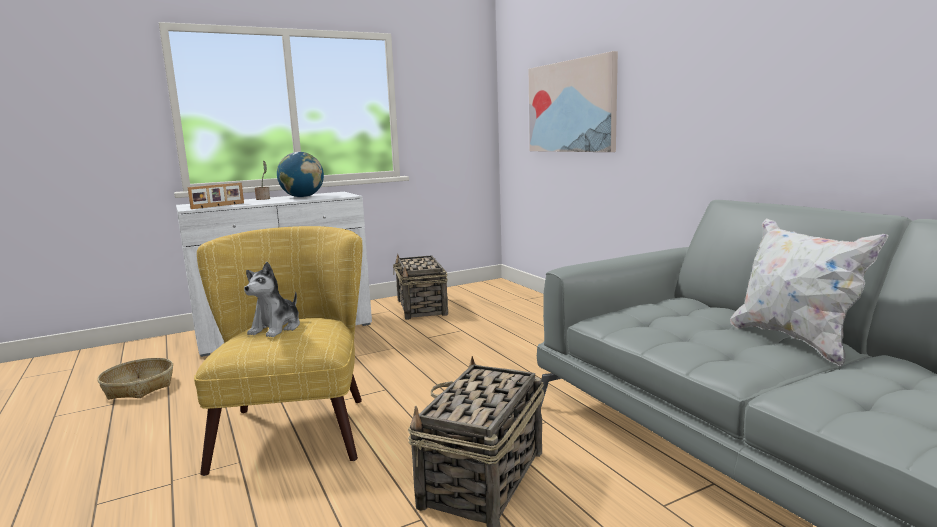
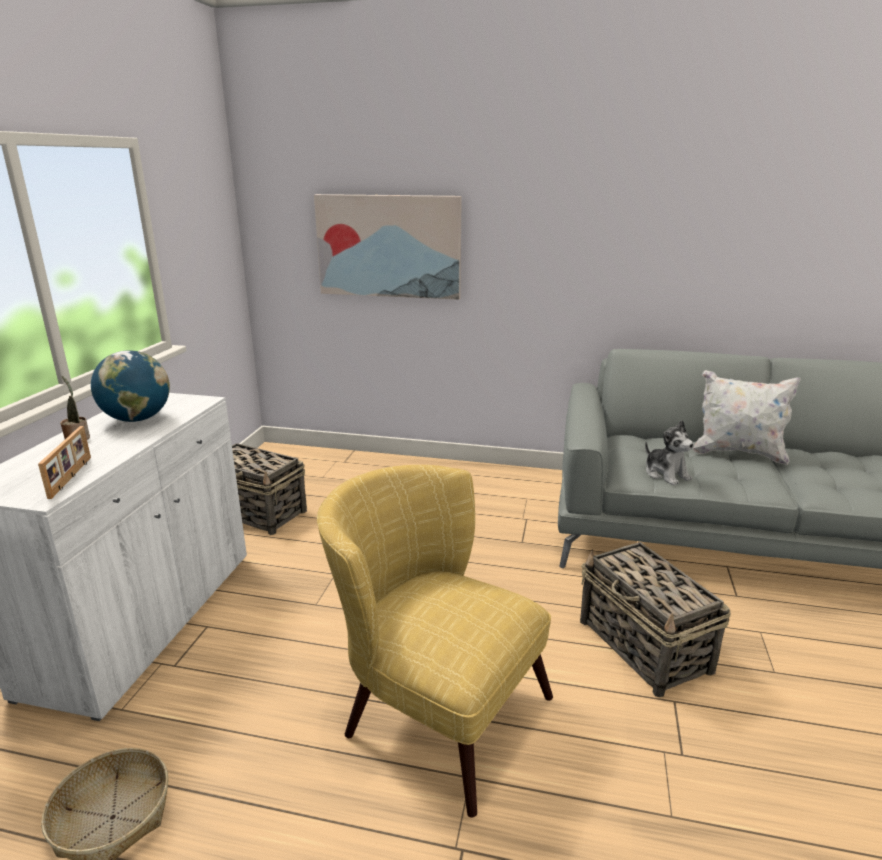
camera: 50 degrees left, 10 degrees up
(276, 328) = (447, 612): plush toy -> plush toy (666, 474)

